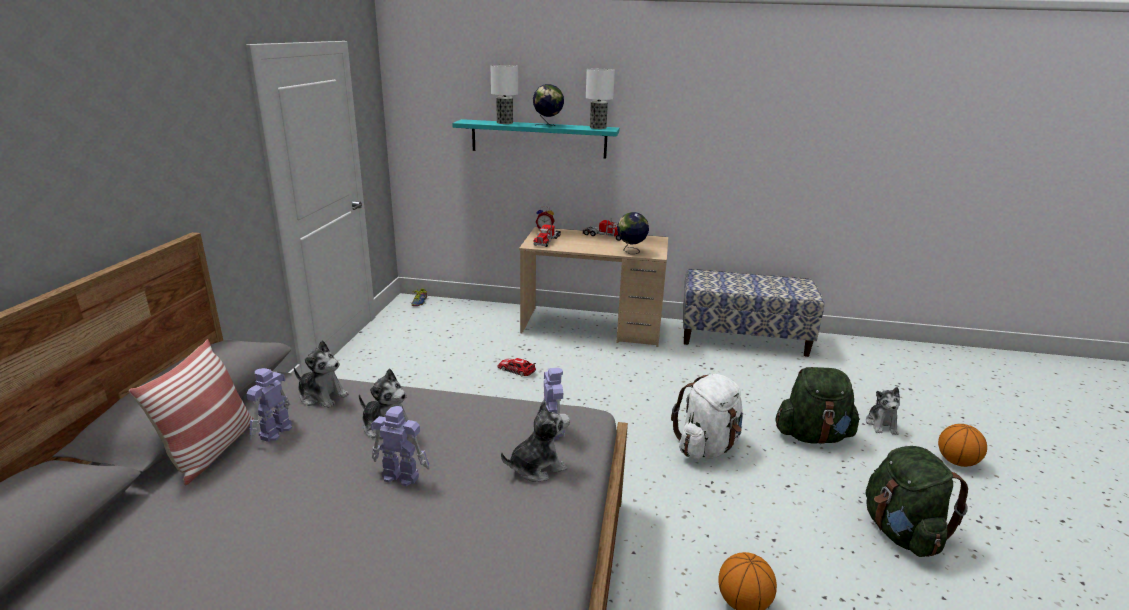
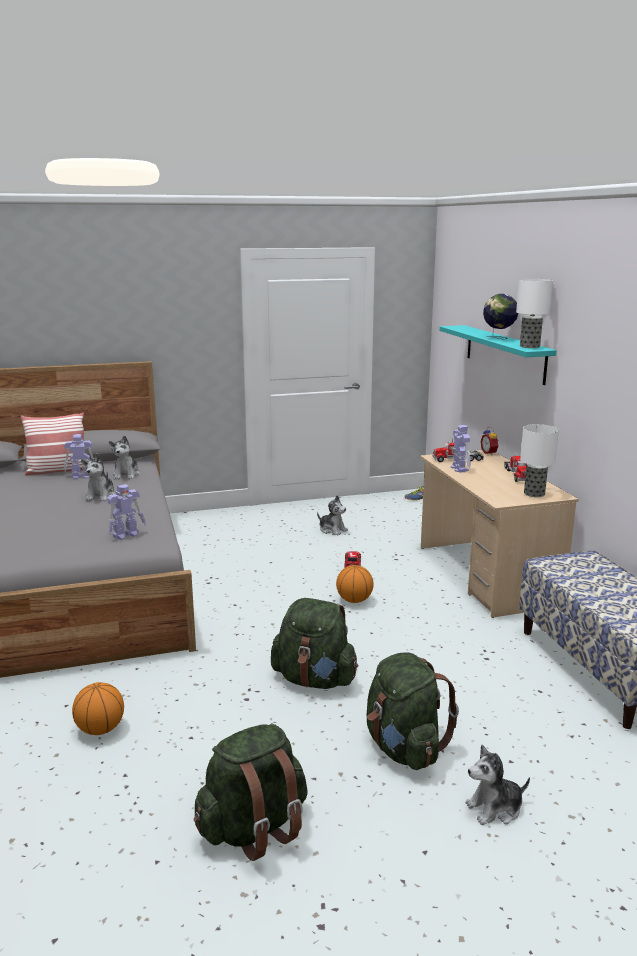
camera: 65 degrees right, 5 degrees down
(400, 476) = (51, 510): toy robot -> toy robot (459, 468)
(504, 123) = (476, 331): table lamp -> table lamp (533, 493)
(537, 467) = (77, 539): plush toy -> plush toy (332, 530)
(631, 251) = (490, 491): globe -> none
(707, 447) = (315, 679): white backpack -> green backpack
(956, 462) = (462, 890): basketball -> basketball (354, 600)

